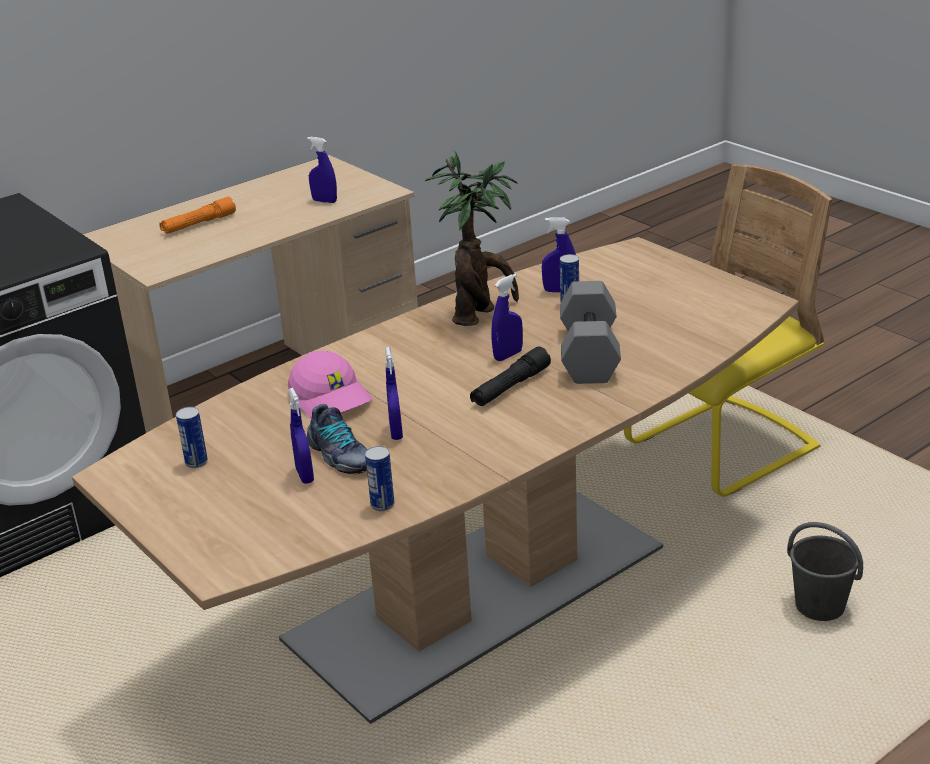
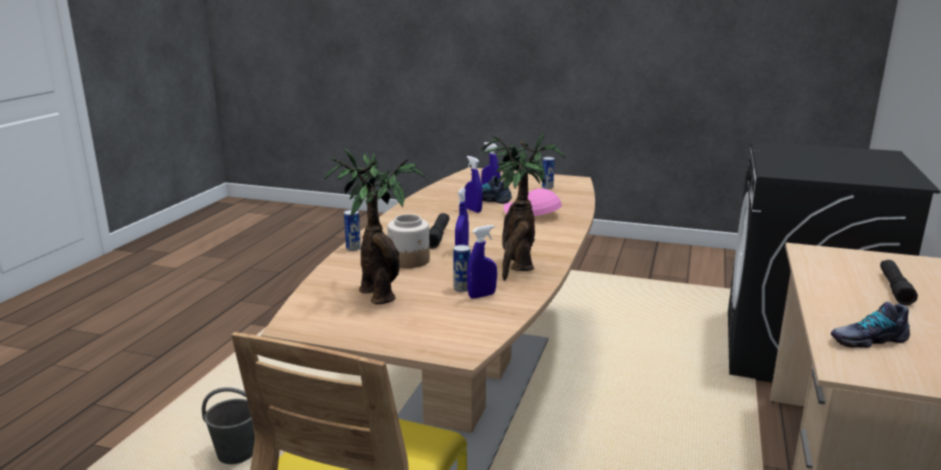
camera: 145 degrees right, 10 degrees down
(199, 224) = (894, 288): orange flashlight -> black flashlight
(324, 201) = (867, 339): blue spray bottle -> shoe
(382, 505) = (440, 192): can -> can (353, 248)
(587, 353) = (409, 260): grey dumbbell -> jar
(660, 317) = (378, 293): none -> potted plant

